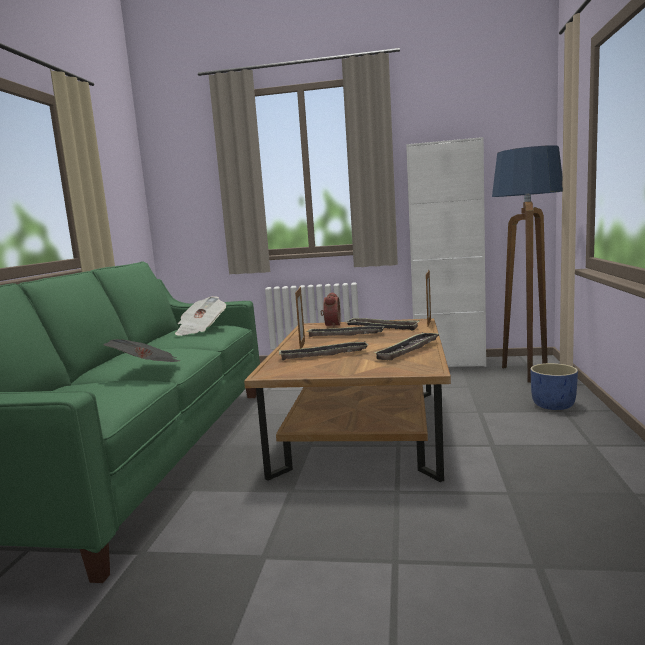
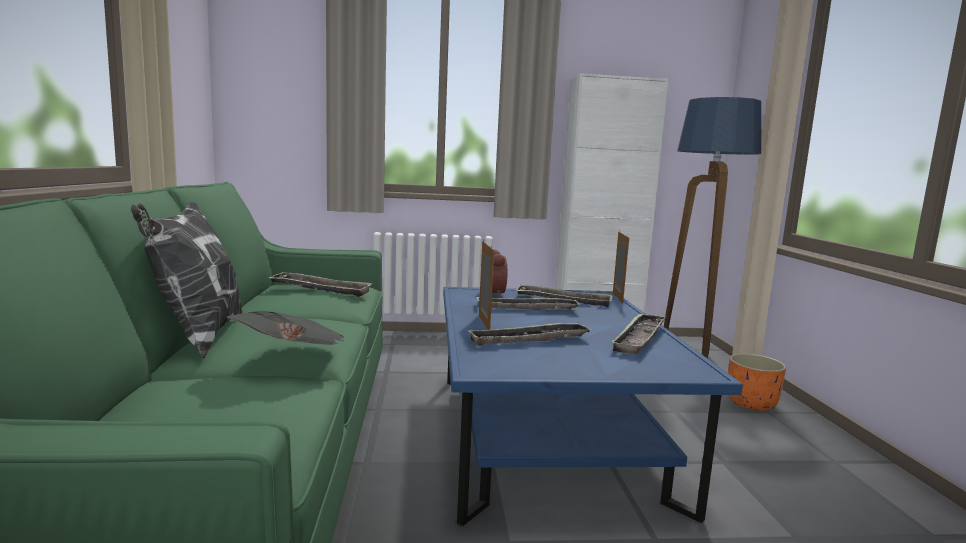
camera: 15 degrees left, 0 degrees up
(105, 361) = (198, 337): none -> pillow
(200, 330) = (320, 289): newspaper -> tray
(361, 430) = (547, 437): brown coffee table -> blue coffee table
(554, 405) = (752, 404): blue planter -> orange planter

